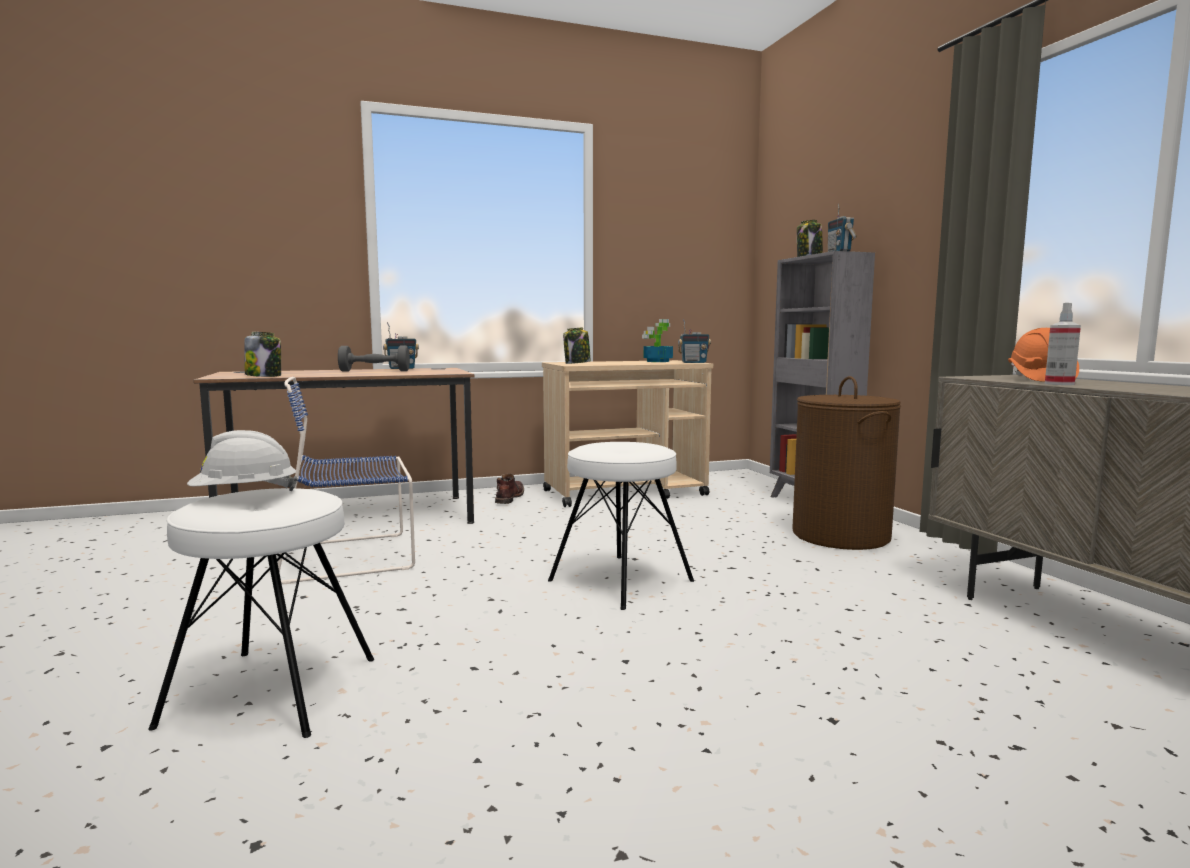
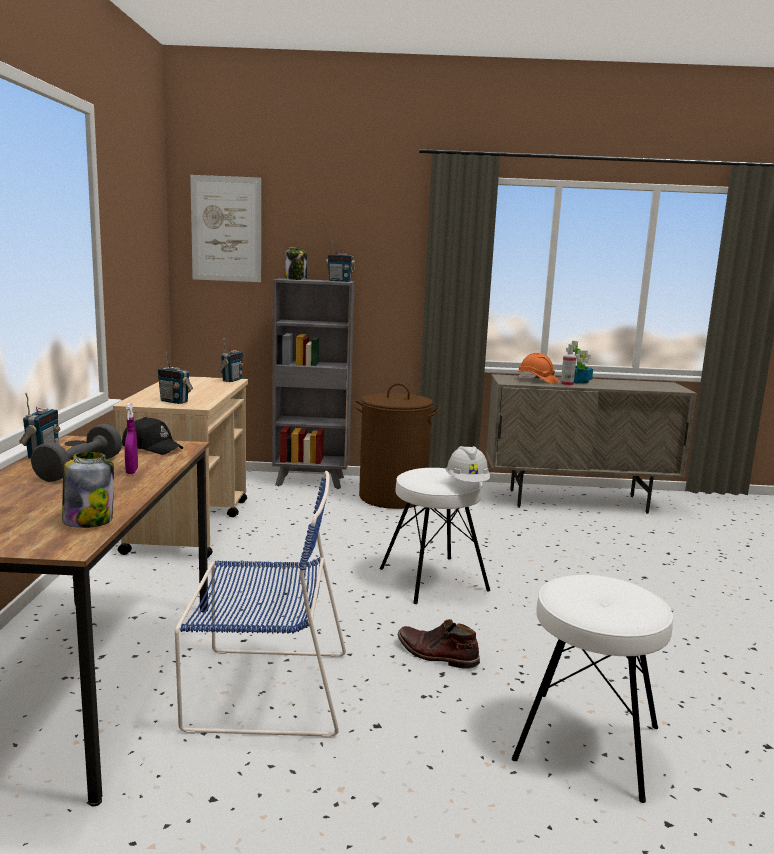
camera: 70 degrees left, 5 degrees up
(244, 496) = (583, 602): white hard hat -> white hard hat (467, 483)
(352, 556) = (262, 690): blue chair -> blue chair turned 90 degrees counterclockwise
(375, 373) = (132, 471): none -> purple spray bottle
(442, 371) = (152, 447): none -> black cap
(509, 498) = (126, 576): brown boot -> brown boot (436, 654)
(577, 363) = (174, 401): jar -> radio
(657, 361) = (192, 383): potted plant -> potted plant (577, 381)
(788, 217) = (226, 229): none -> picture

